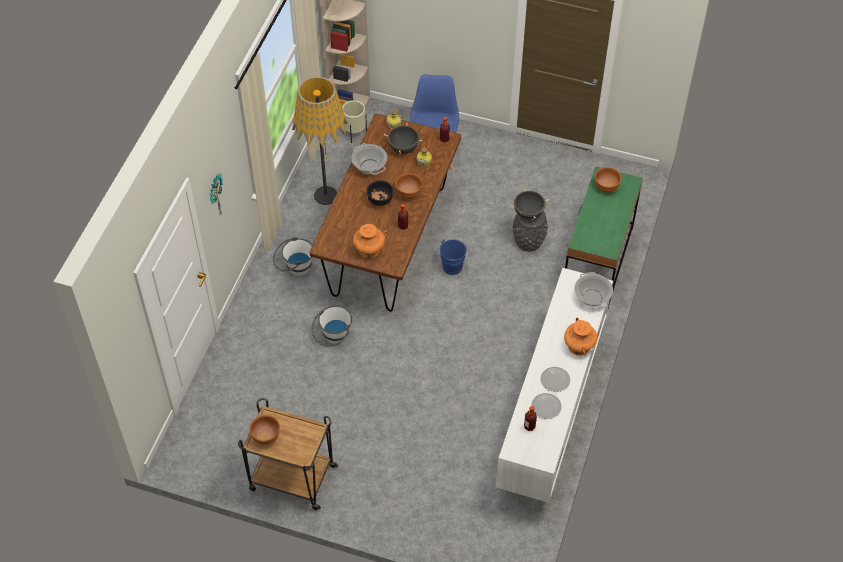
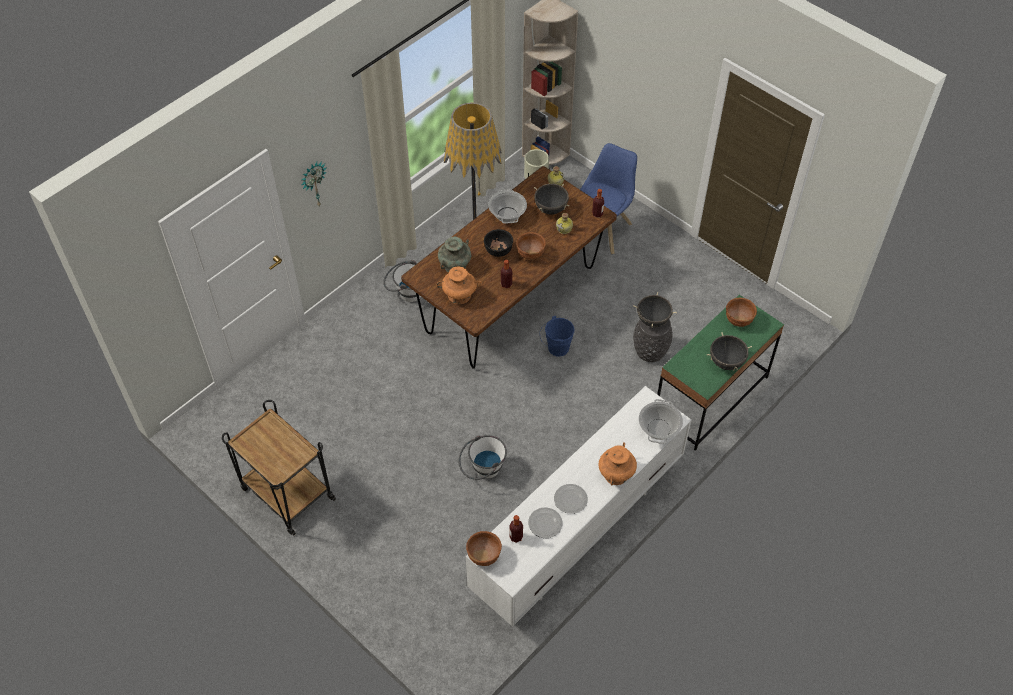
camera: 25 degrees right, 0 degrees up
(266, 436) = (256, 440): brown bowl -> brown bowl (484, 556)
(333, 338) = (403, 373): white bucket -> white bucket (482, 470)
(350, 226) = (455, 265): none -> turquoise vase
(615, 224) = (726, 362): none -> black cooking pot

